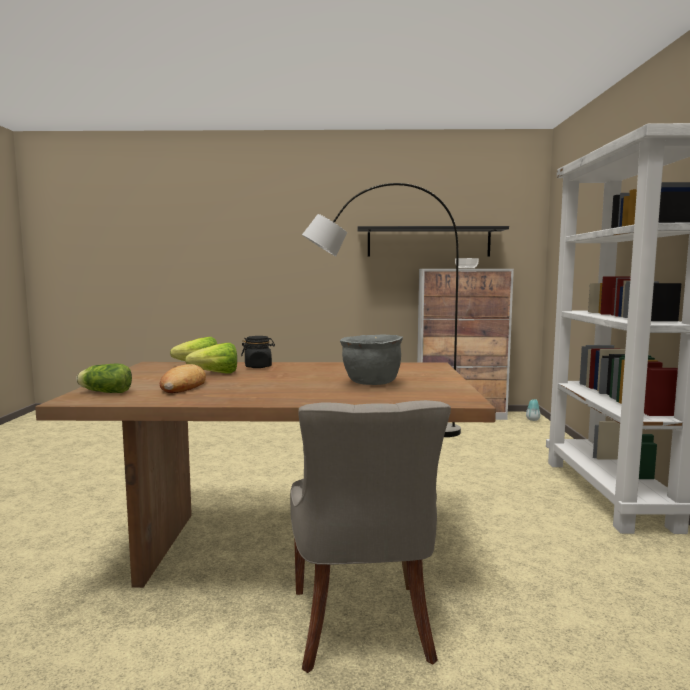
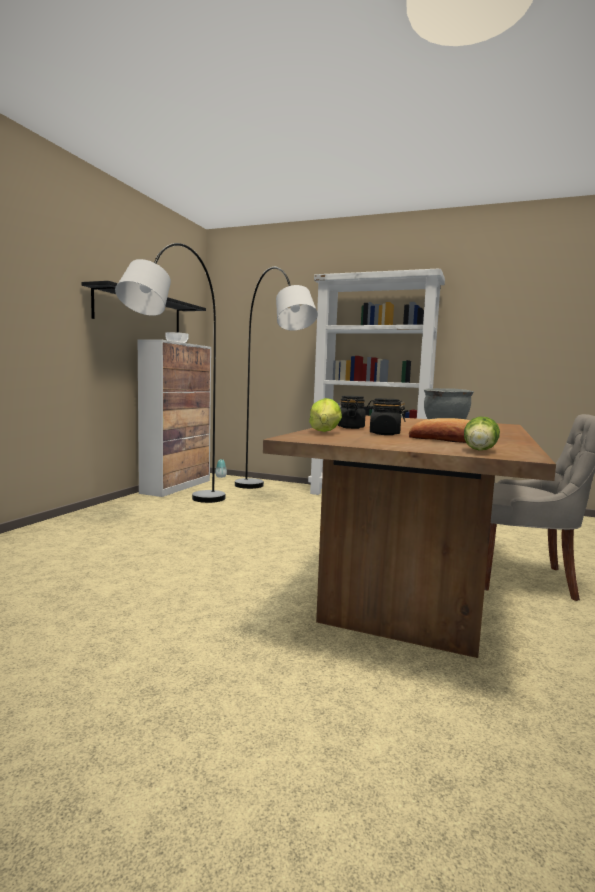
camera: 70 degrees left, 0 degrees up
(212, 374) = (384, 434): lettuce -> black jar
(490, 450) = (269, 498): none -> grey floor lamp

